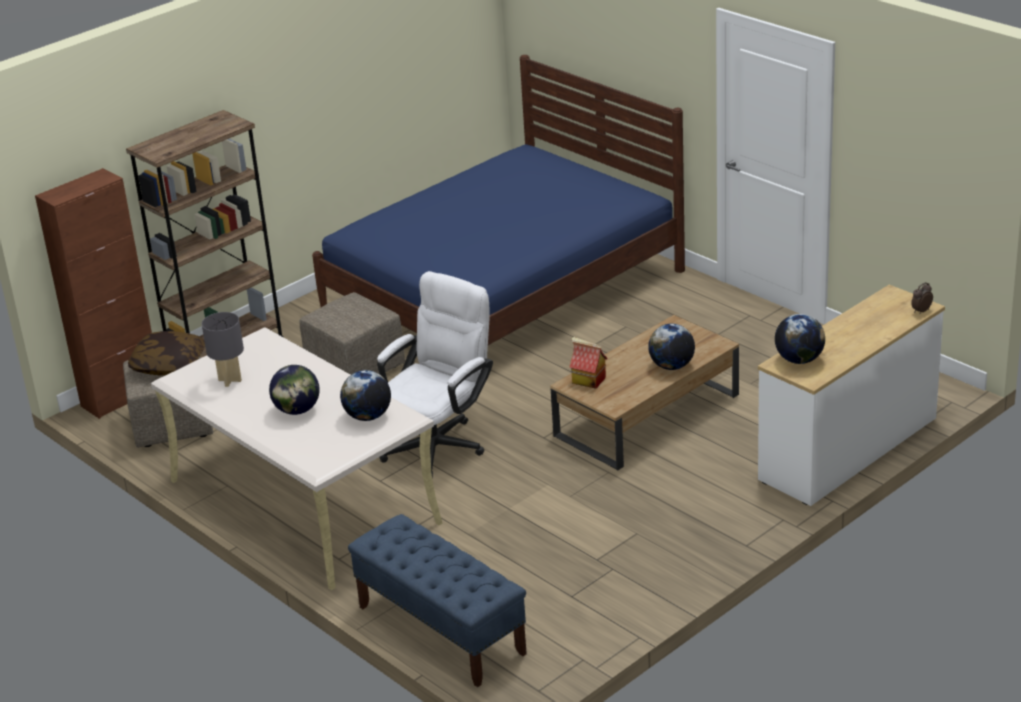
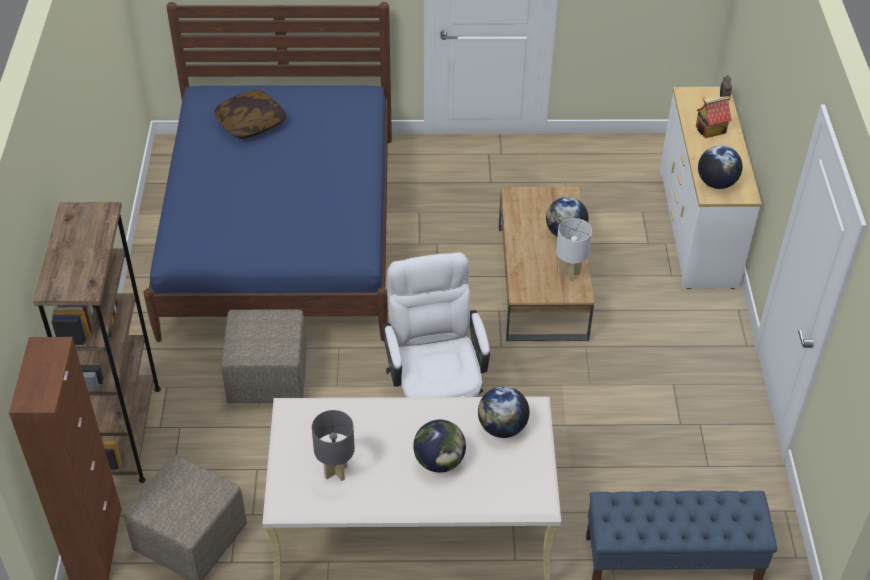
camera: 50 degrees left, 15 degrees up
(168, 365) = (181, 489): pillow -> pillow (251, 124)
(588, 380) = (529, 281): toy house -> toy house (710, 130)
(627, 392) = (569, 274): none -> white table lamp

